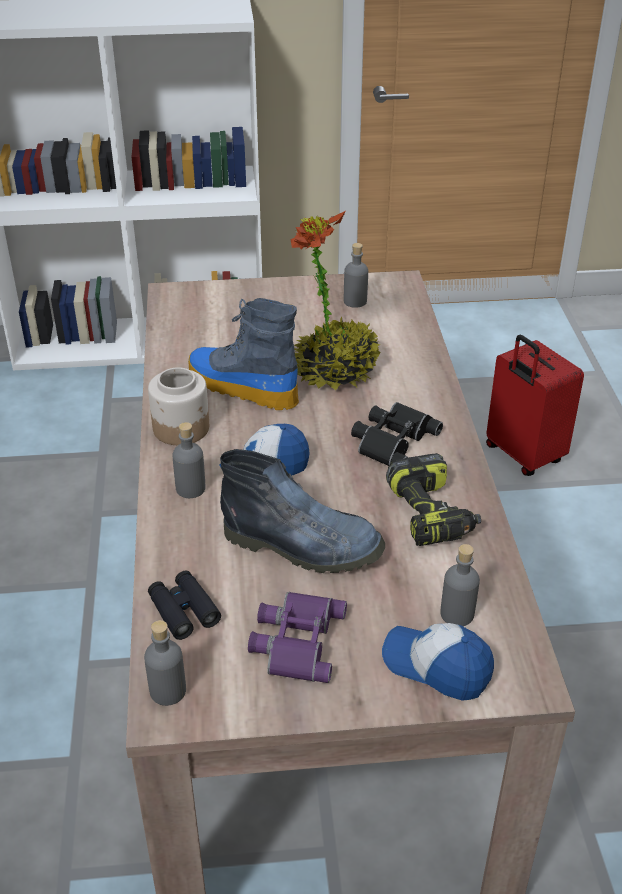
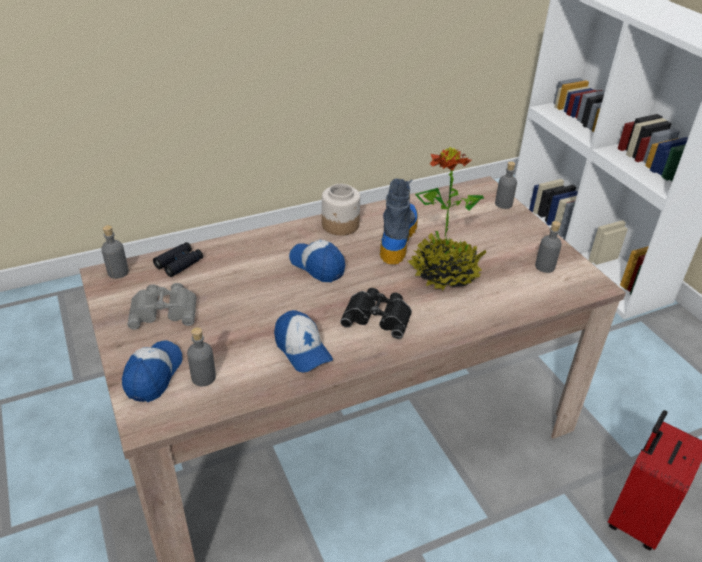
camera: 70 degrees right, 0 degrees up
(190, 488) = (284, 242): grey bottle -> grey bottle (503, 204)
(295, 640) = (164, 310): purple binoculars -> grey binoculars
(305, 545) = (248, 297): boot -> none
(432, 514) = (302, 349): power drill -> cap

